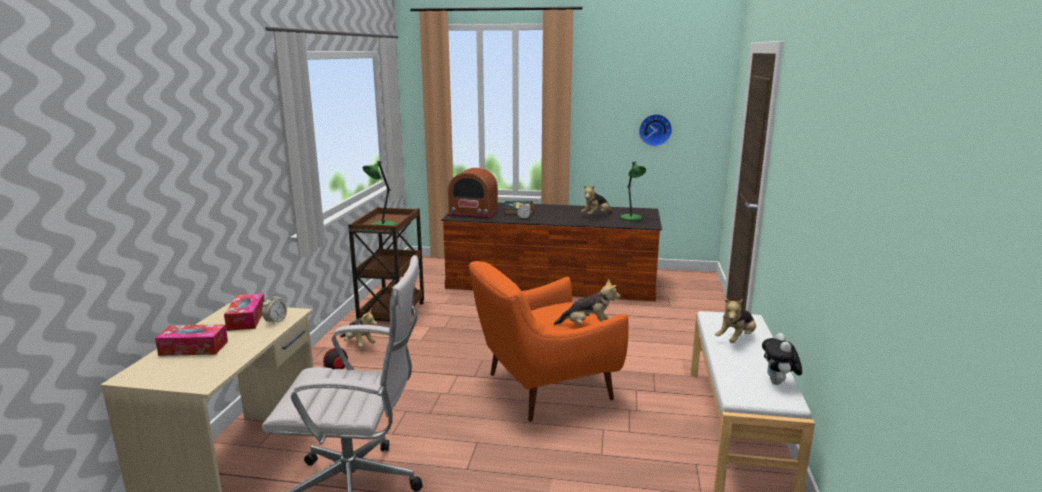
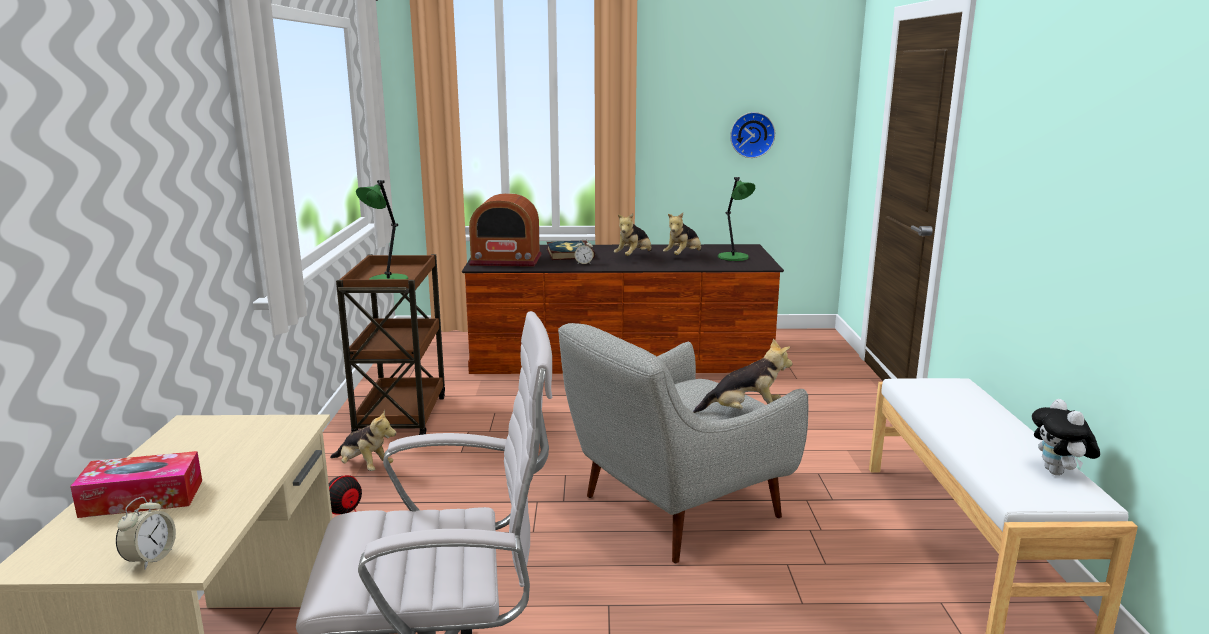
camera: 10 degrees left, 0 degrees up
(246, 319) = (221, 439): tissue box -> none
(275, 321) = (275, 439): alarm clock -> alarm clock (150, 558)
(543, 388) = (673, 510): orange armchair -> grey armchair
(736, 339) = (961, 414): plush toy -> plush toy (634, 257)

